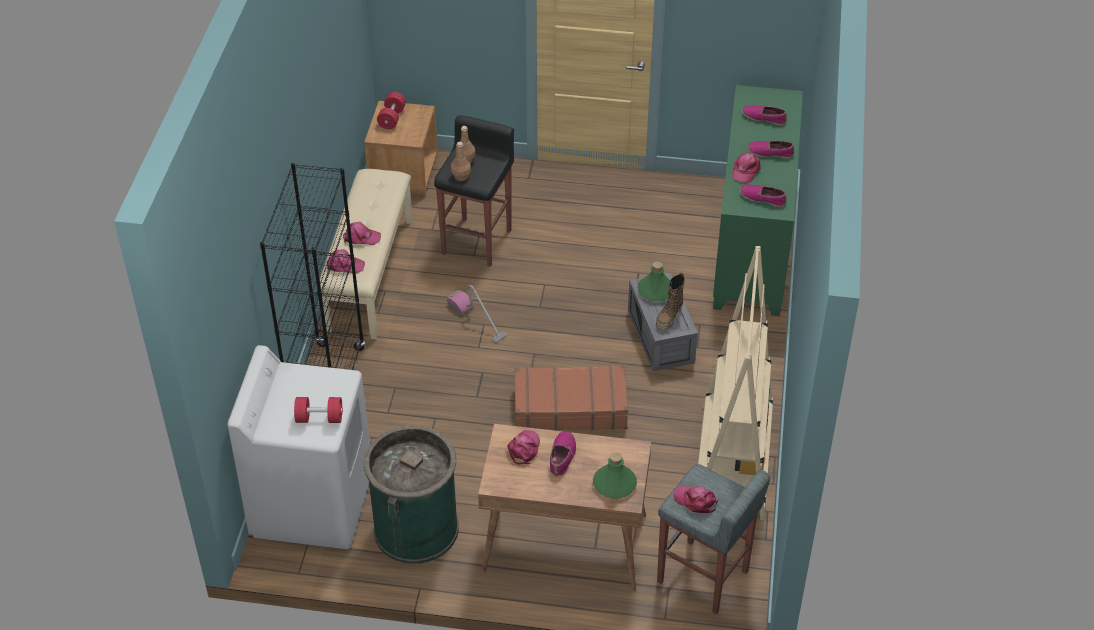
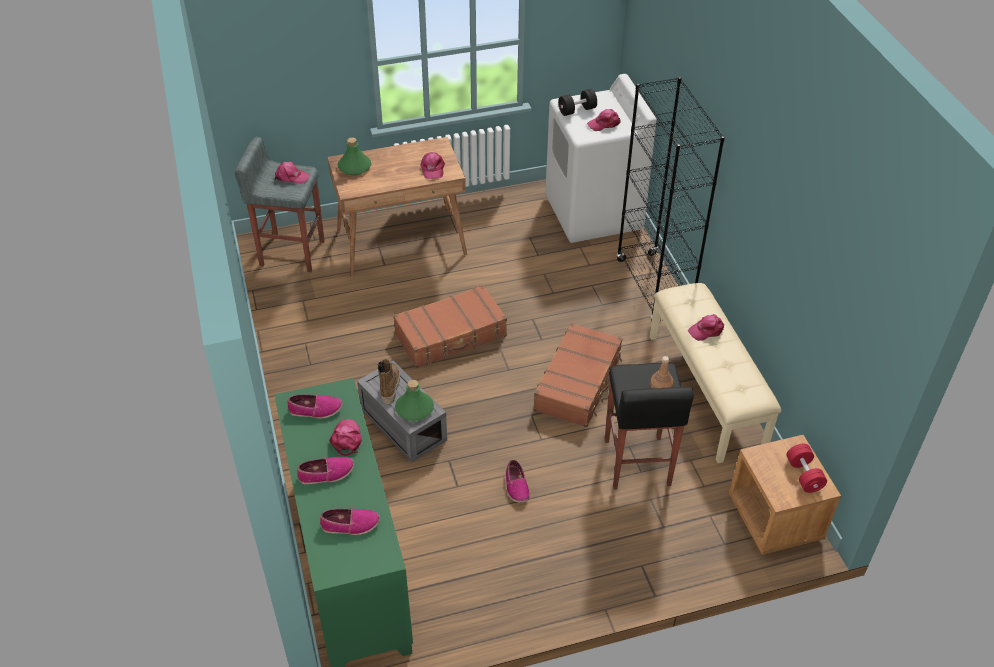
camera: 155 degrees right, 0 degrees up
(319, 418) = (577, 110): red dumbbell -> black dumbbell
(345, 265) = (696, 300): pink cap -> pink cap (604, 123)
(416, 529) = (511, 220): green trash can -> none
(461, 176) = (650, 372): brown bottle -> none
(477, 319) = (578, 383): vacuum cleaner -> brown suitcase
(562, 456) = (401, 172): shoe -> shoe (516, 486)
(732, 462) = (296, 336): beige bookcase -> none

